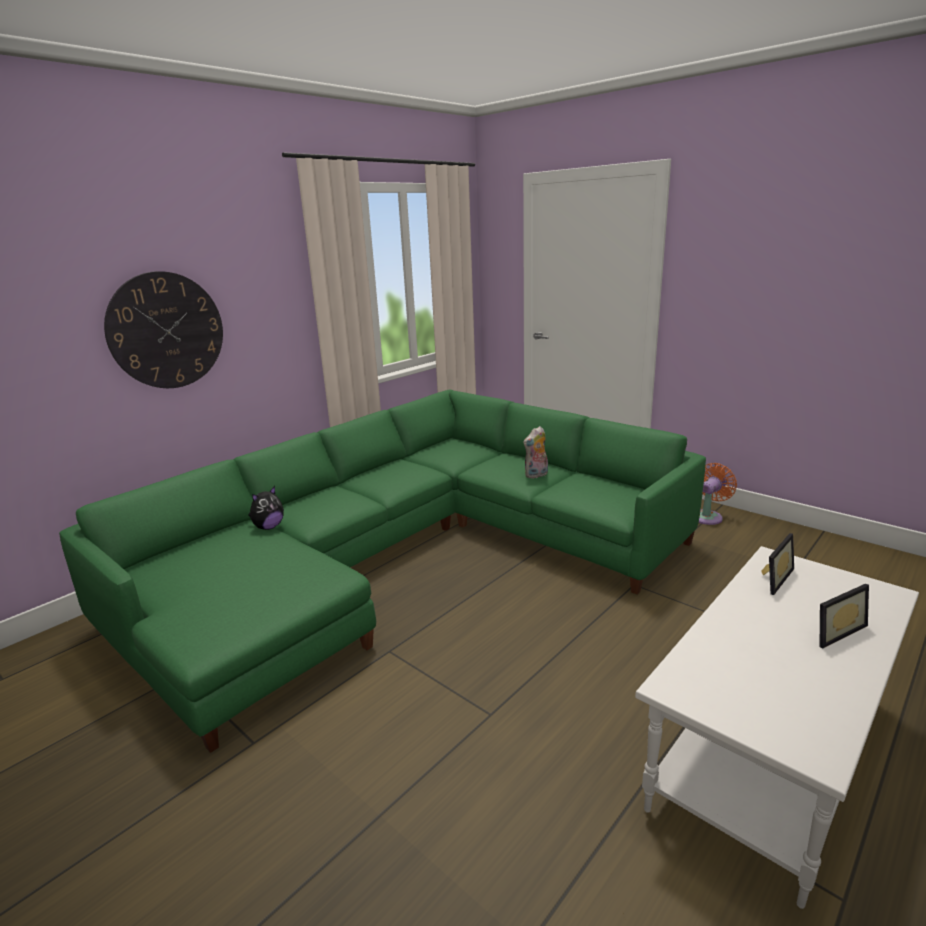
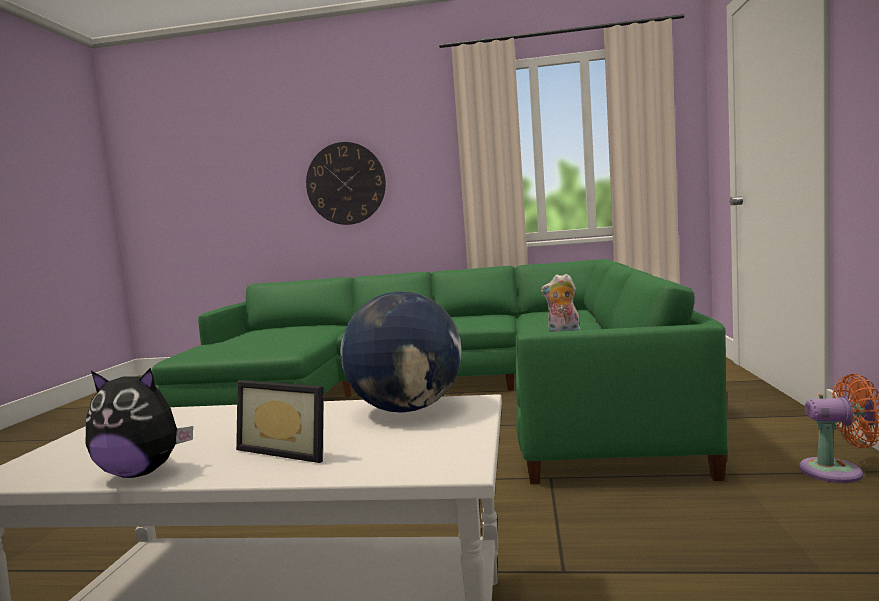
camera: 55 degrees right, 15 degrees down
(268, 527) = (338, 328): plush toy -> plush toy (141, 472)
(772, 578) = (407, 409): picture frame -> globe

